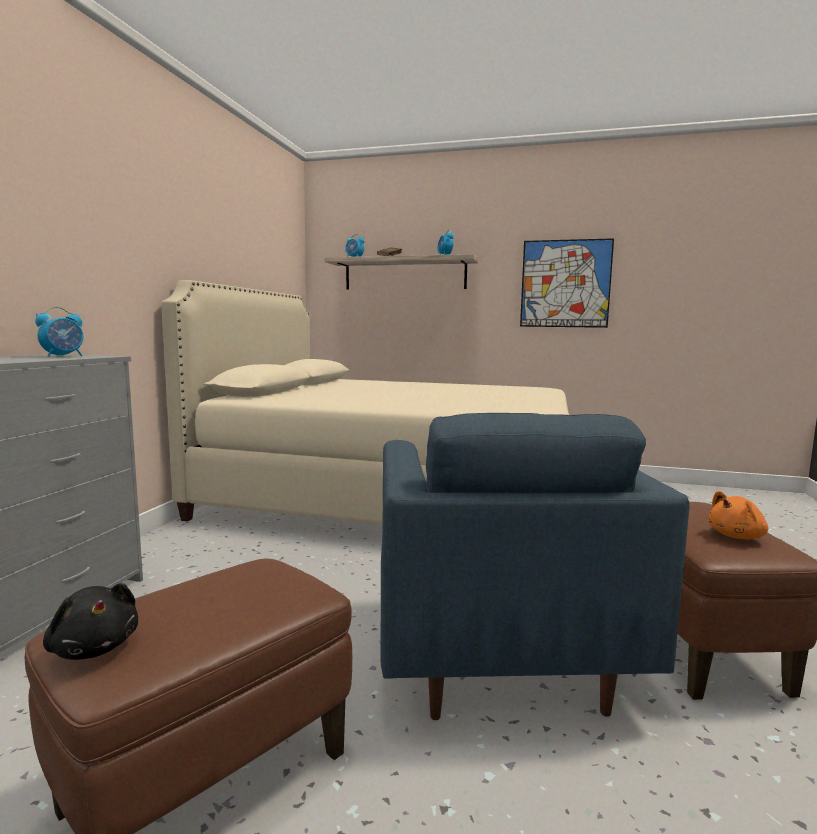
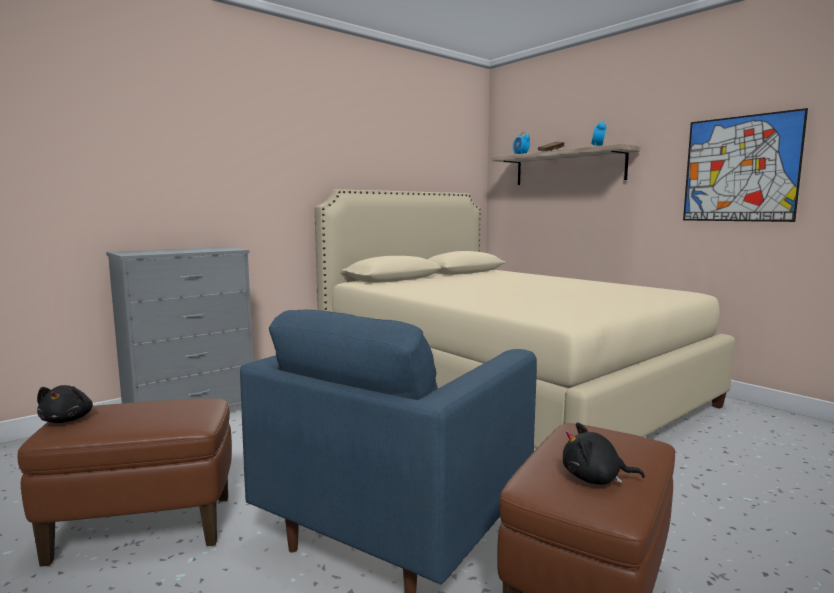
camera: 35 degrees right, 0 degrees up
(63, 356) = (212, 249): alarm clock -> none
(738, 536) = (595, 479): orange plush toy -> black plush toy

